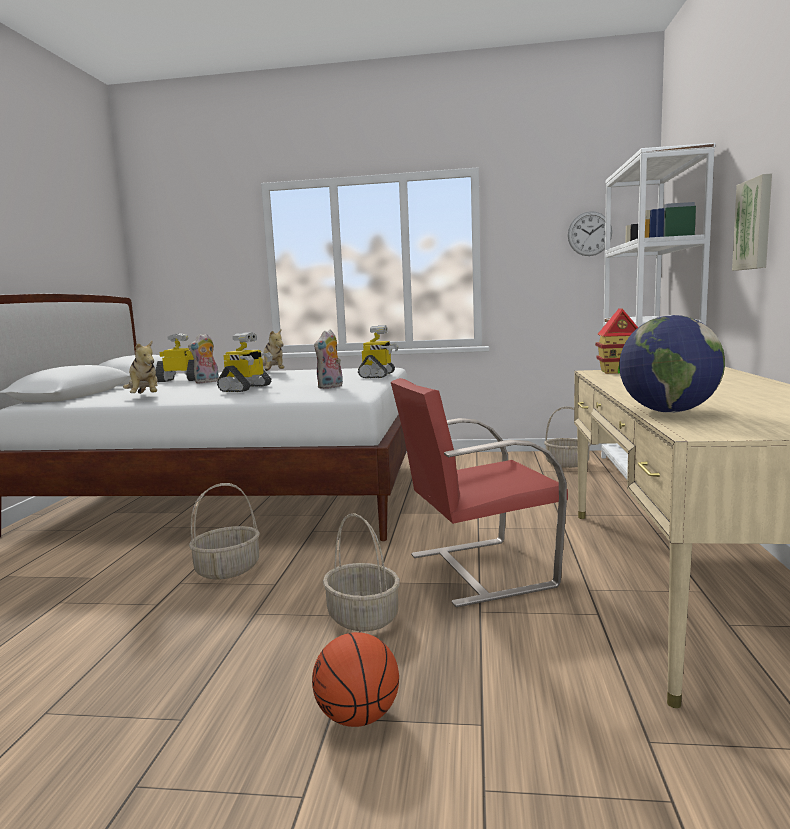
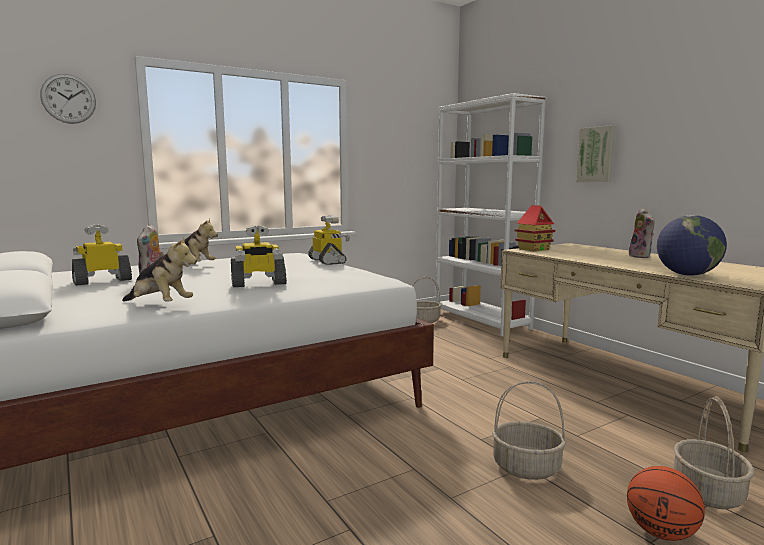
camera: 40 degrees left, 0 degrees up
(227, 570) = (347, 473): basket -> basket (709, 493)
(246, 388) = (258, 283): toy robot -> toy robot turned 90 degrees clockwise
(330, 387) = (342, 275): plush toy -> plush toy (641, 256)
(477, 570) = (521, 409): red chair -> none
(589, 233) = (419, 144): wall clock -> wall clock (68, 98)

